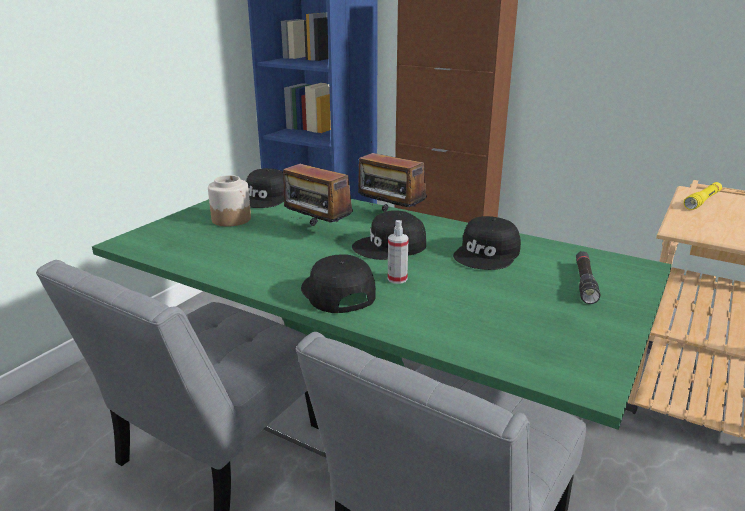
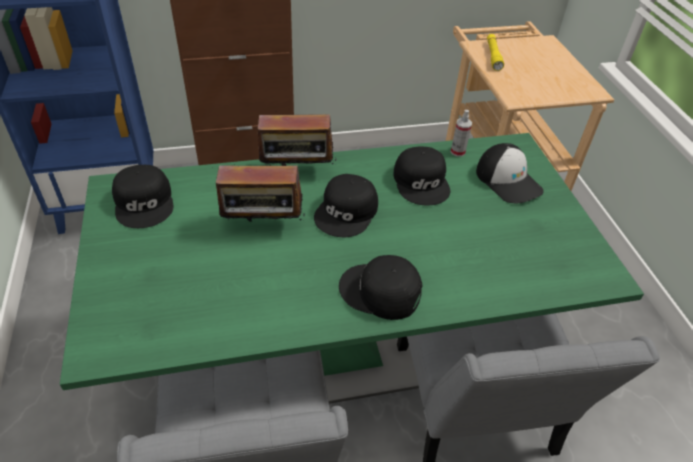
camera: 45 degrees left, 20 degrees up
(231, 219) = (156, 253): jar -> none
(397, 279) = (400, 248): spray bottle -> spray bottle (458, 152)
(584, 282) = (508, 180): black flashlight -> cap

